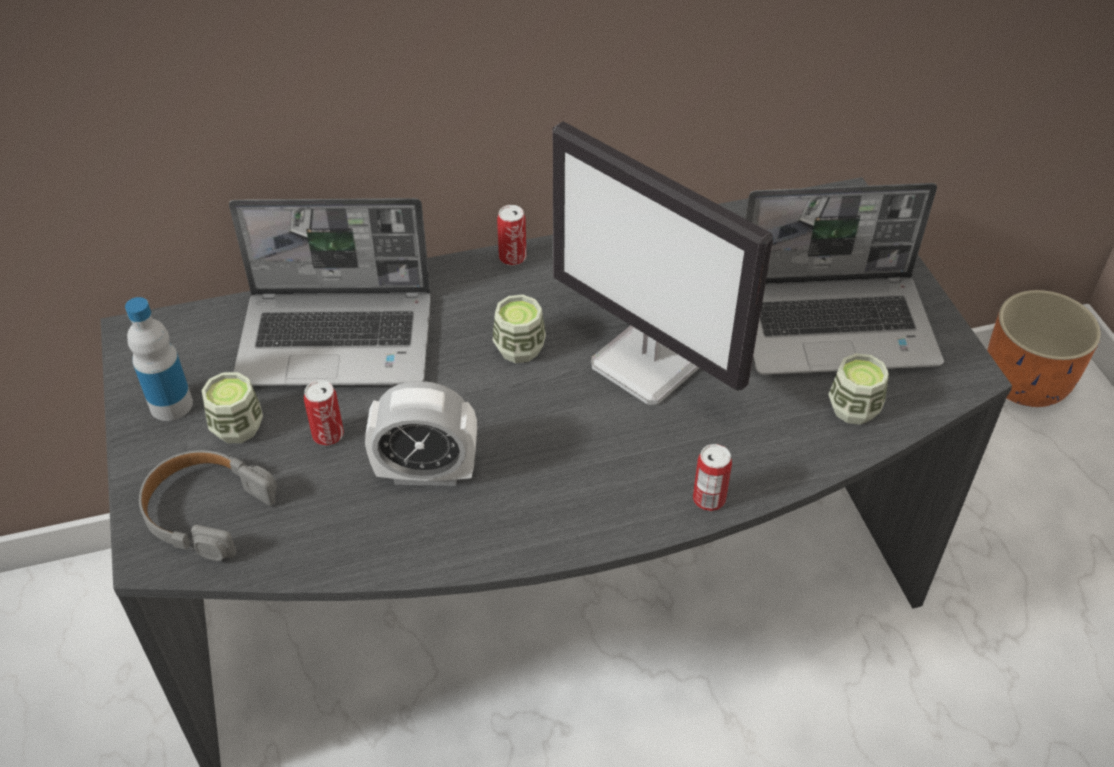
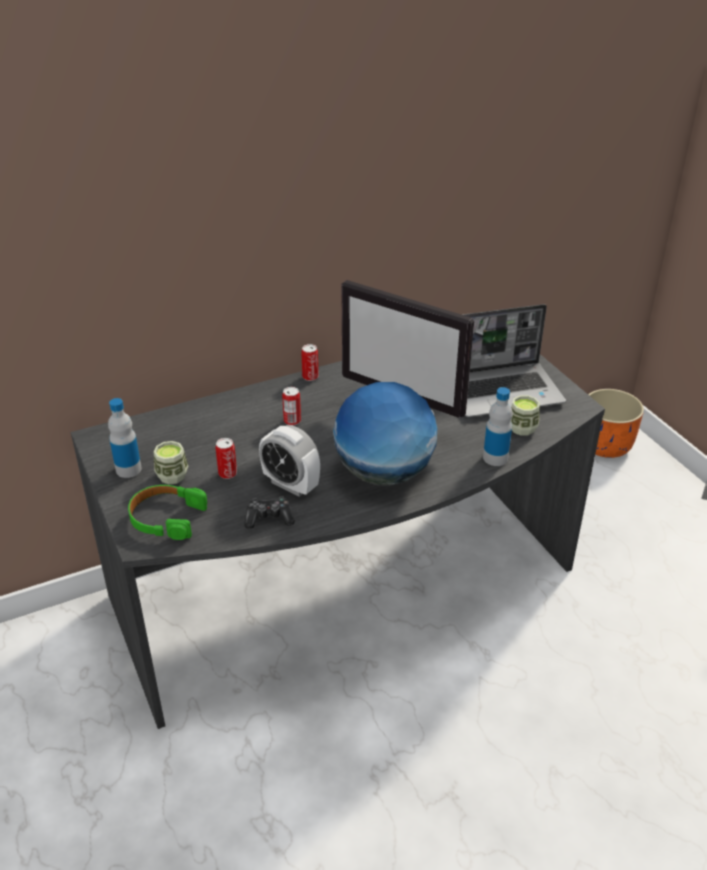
camera: 10 degrees left, 10 degrees down
(206, 511) = (166, 518): grey headphones -> green headphones
(339, 339) = (219, 427): laptop -> none
(373, 536) = (269, 518): none -> game controller
(426, 472) = (291, 485): alarm clock -> alarm clock turned 45 degrees clockwise
(519, 348) = (327, 420): cup -> none
(589, 470) = (383, 473): none -> globe
(709, 499) = (454, 479): can -> can (292, 421)
(791, 465) = (495, 458): none -> bottle

